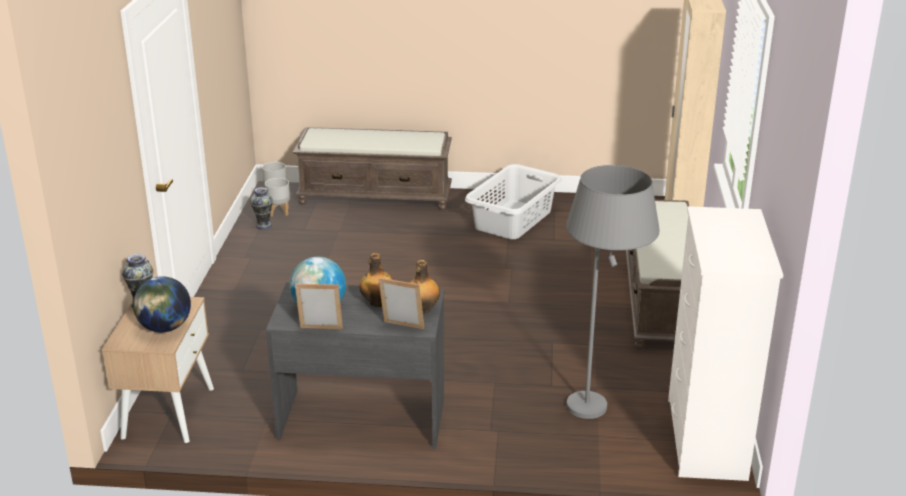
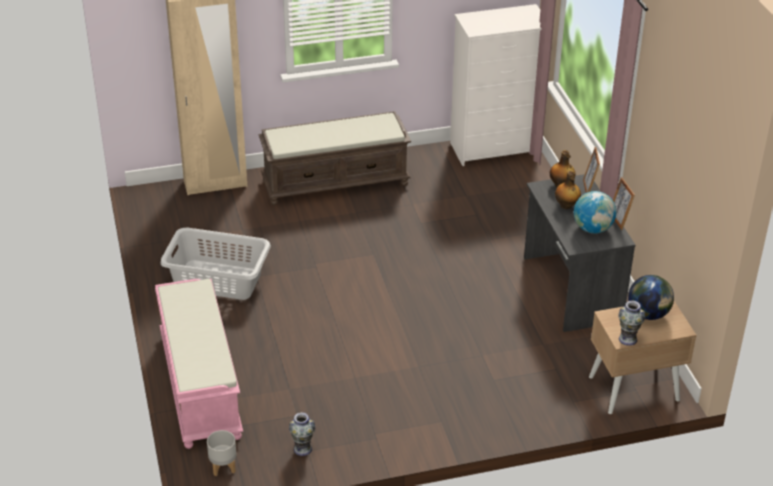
camera: 110 degrees left, 10 degrees up
(279, 212) = (265, 449): grey planter -> none
(376, 196) = (199, 385): brown bench -> pink bench
(598, 419) = (502, 190): grey floor lamp -> none

